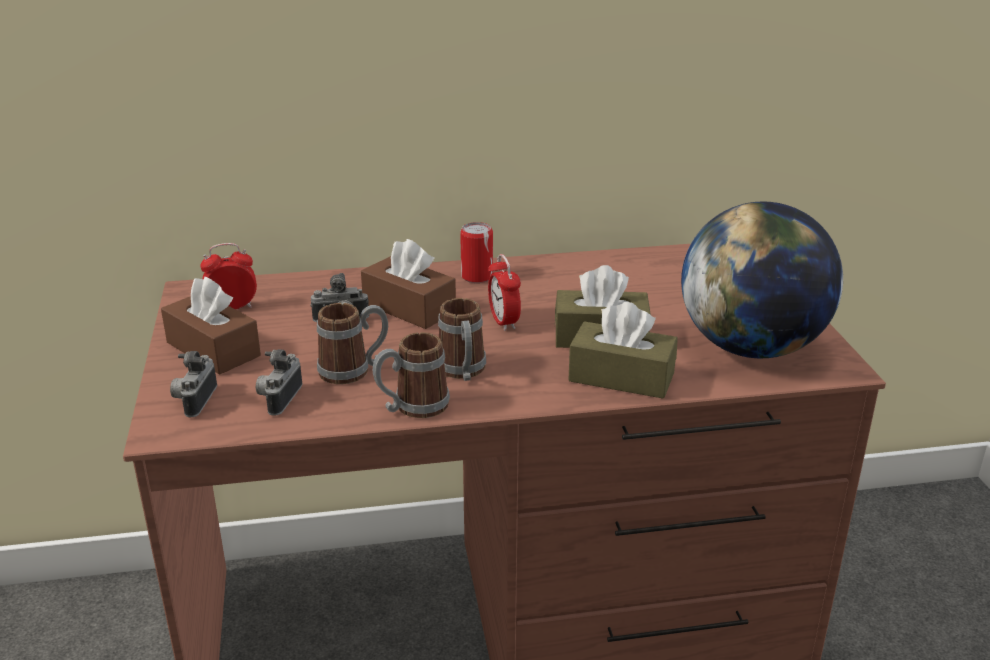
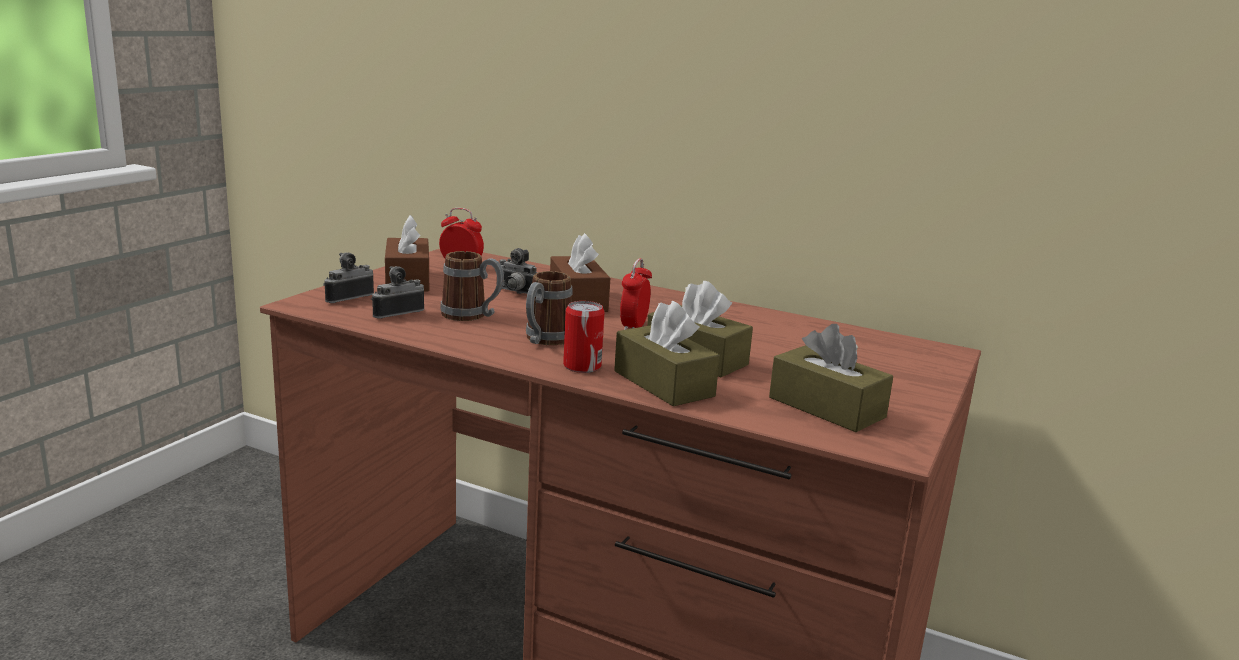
camera: 35 degrees right, 10 degrees down
(412, 407) = (469, 344): mug -> none
(477, 276) = (665, 300): can -> can (582, 366)
(751, 347) = (826, 407): globe -> brown tissue box

